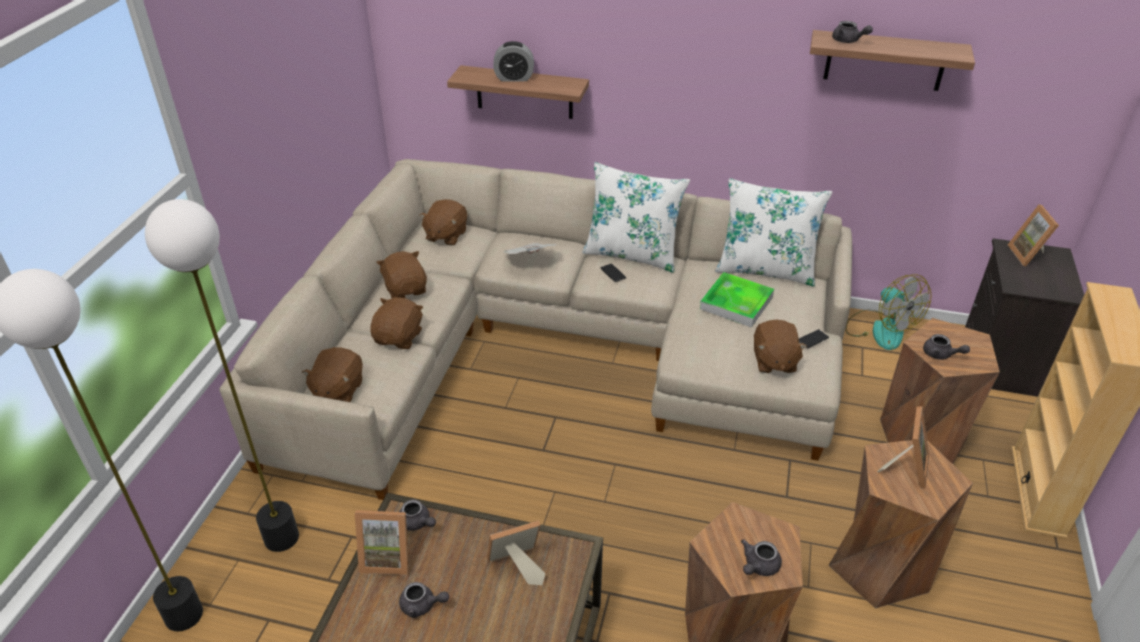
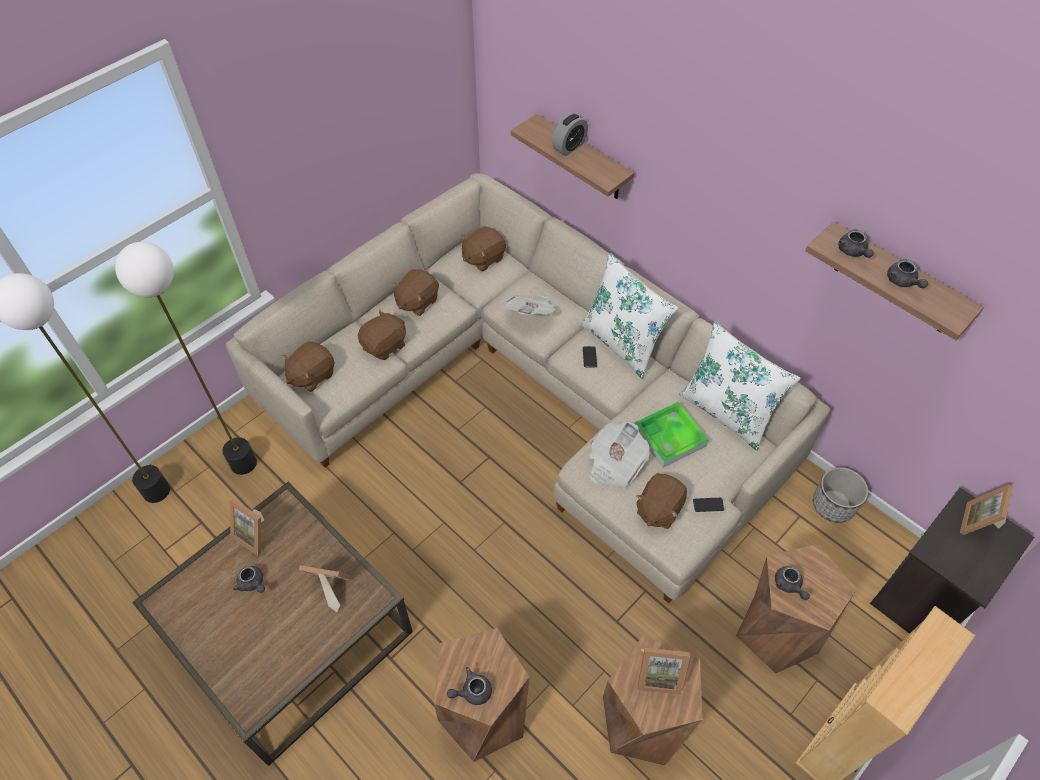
camera: 30 degrees right, 15 degrees up
(406, 289) = (417, 301): brown plush toy -> brown plush toy turned 150 degrees counterclockwise
(416, 523) = (290, 517): grey teapot -> grey teapot (902, 282)
(514, 78) = (569, 147): alarm clock -> alarm clock turned 75 degrees counterclockwise
(706, 344) = (614, 464): none -> newspaper
(880, 329) = (833, 505): fan -> planter
(906, 467) = (658, 674): picture frame -> picture frame turned 45 degrees clockwise

